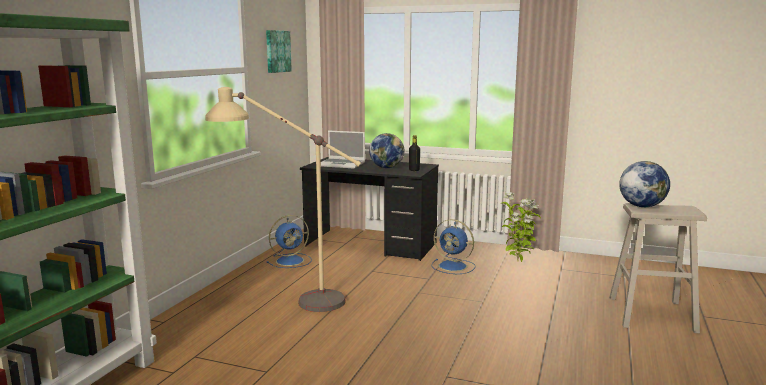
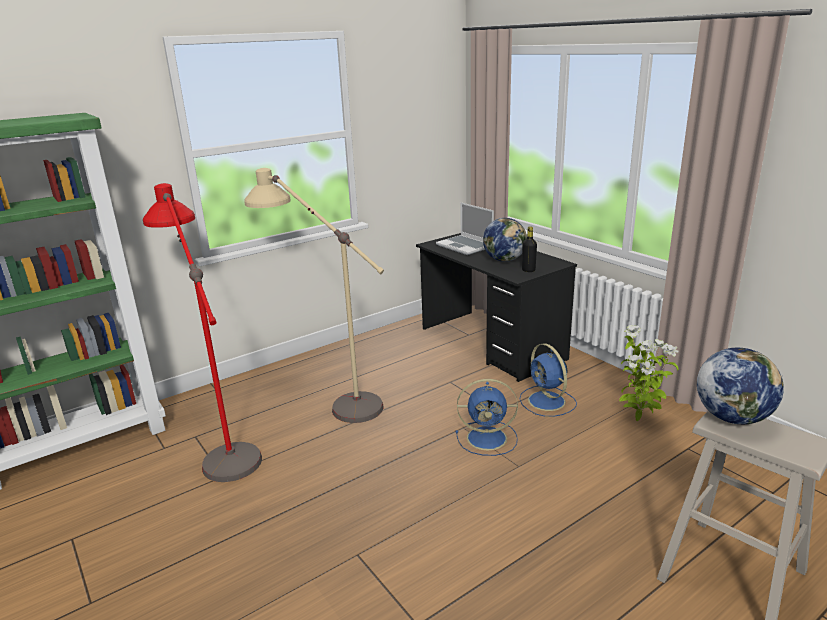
camera: 35 degrees right, 10 degrees up
(229, 352) = (222, 442): none -> red floor lamp
(277, 51) = (407, 106): picture -> none
(291, 261) = (390, 345): blue fan -> blue fan (488, 438)

